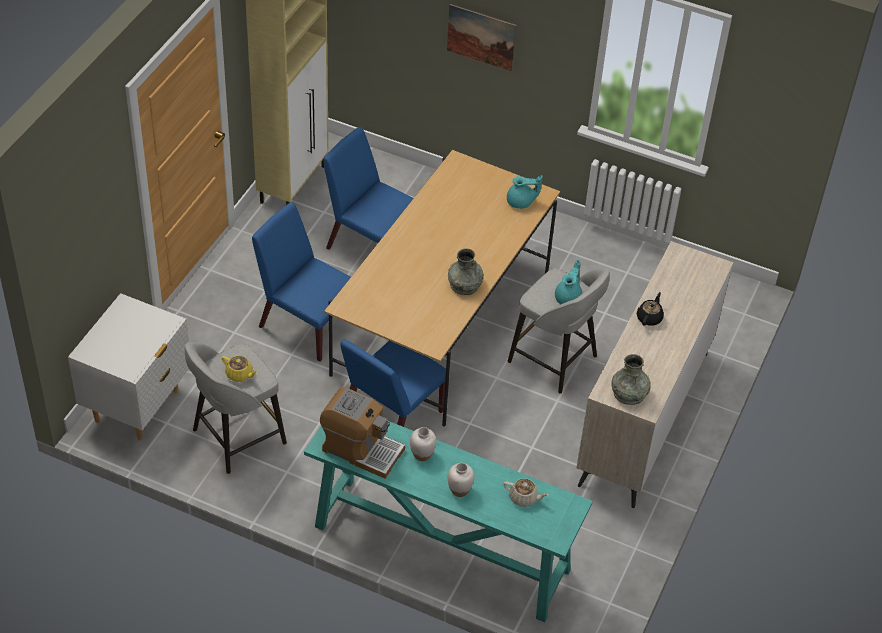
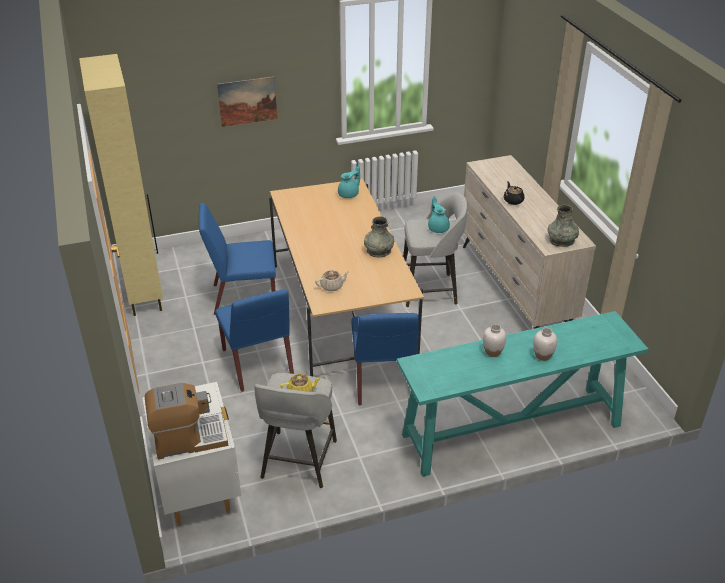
camera: 40 degrees left, 10 degrees down
(307, 325) = (258, 364): blue chair -> blue chair turned 105 degrees counterclockwise
(361, 449) = (453, 375): coffee machine -> coffee machine (188, 438)
(524, 498) = (581, 334): beige teapot -> beige teapot (332, 286)

